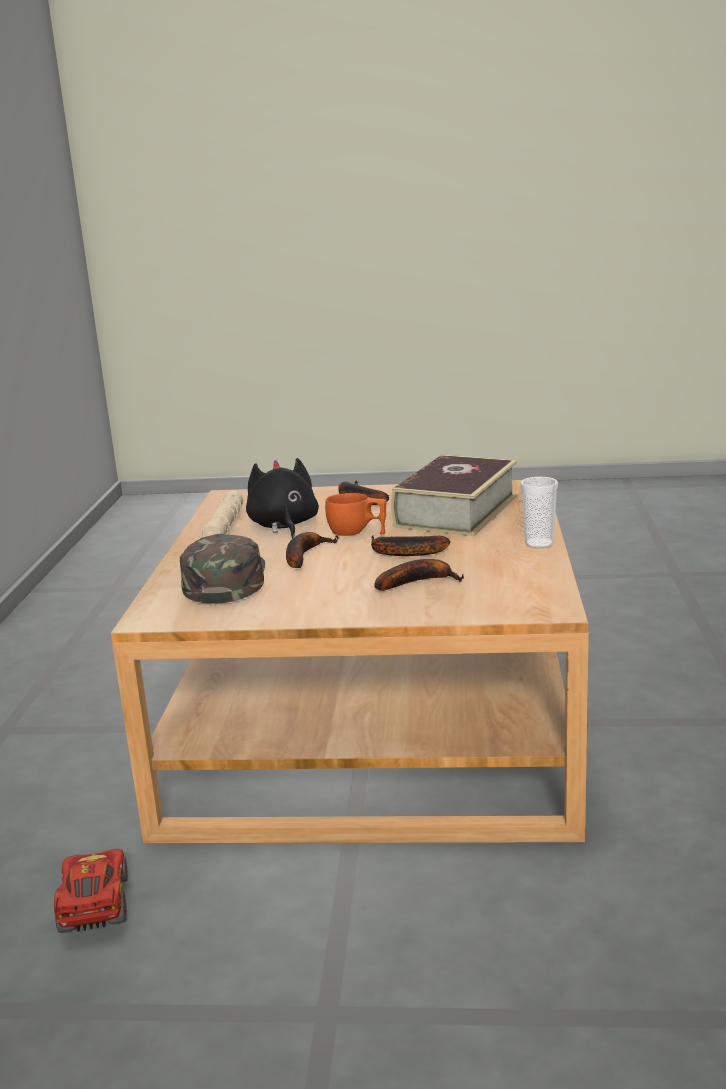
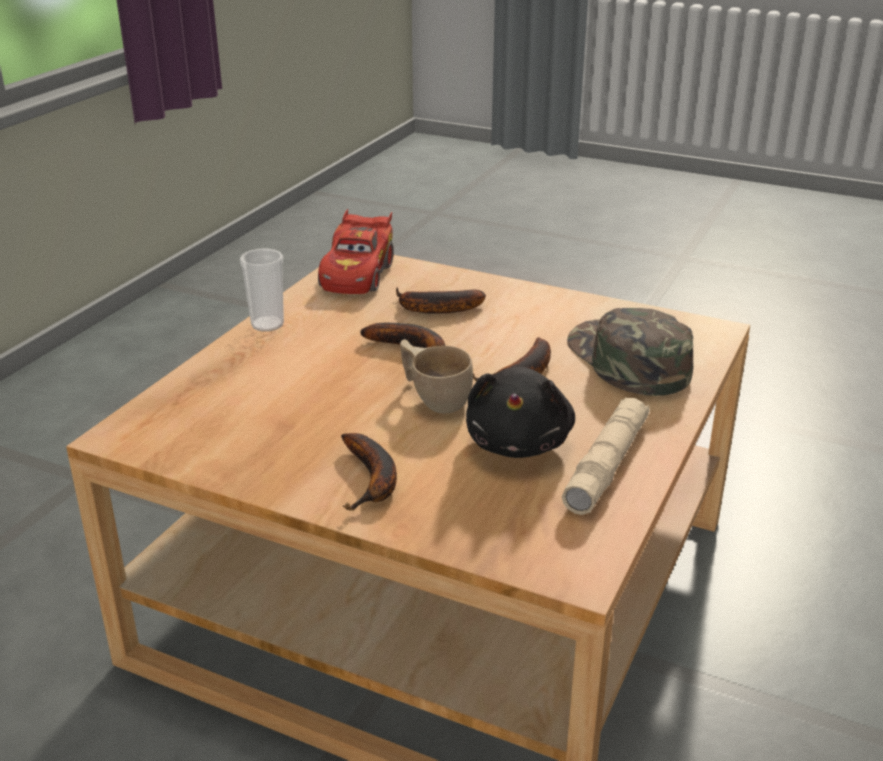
camera: 160 degrees left, 10 degrees up
(95, 907) = (754, 479): red toy car -> red toy car (357, 274)
(224, 580) = (627, 361): green cap -> green cap turned 135 degrees clockwise
(357, 533) = (434, 397): orange cup -> beige cup
(456, 511) = (277, 404): book -> none

